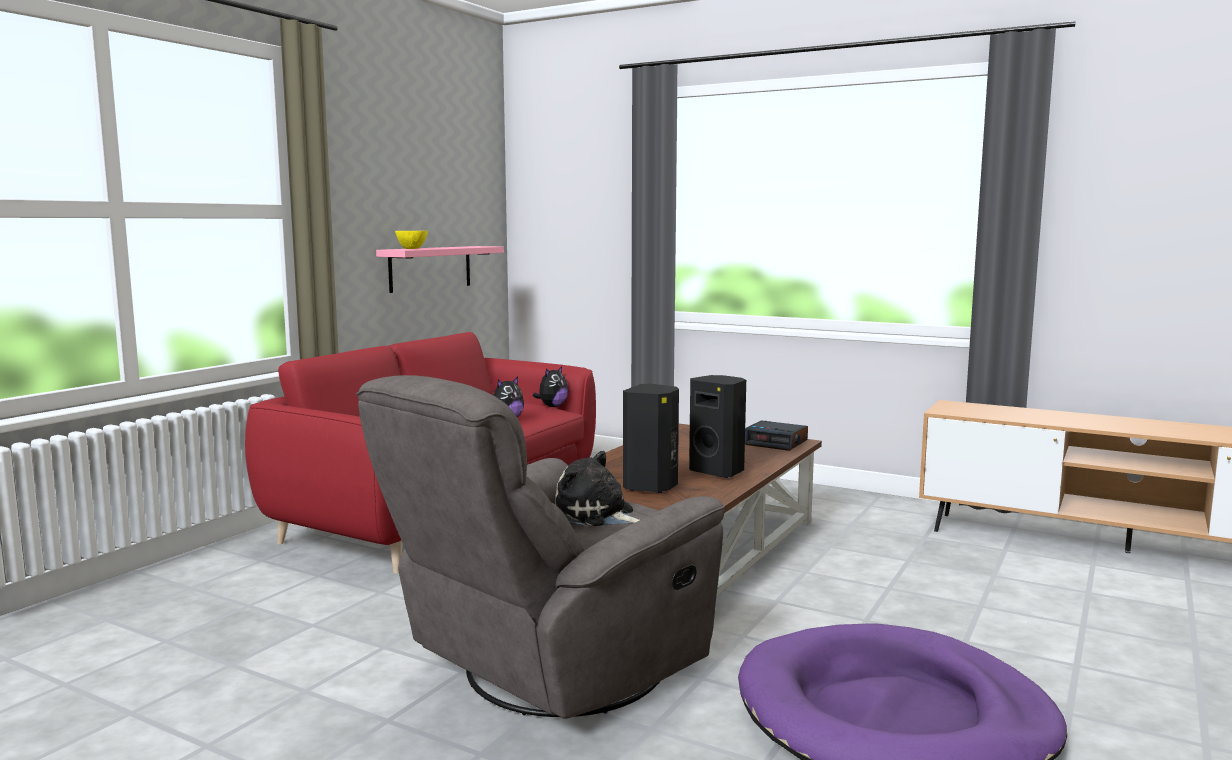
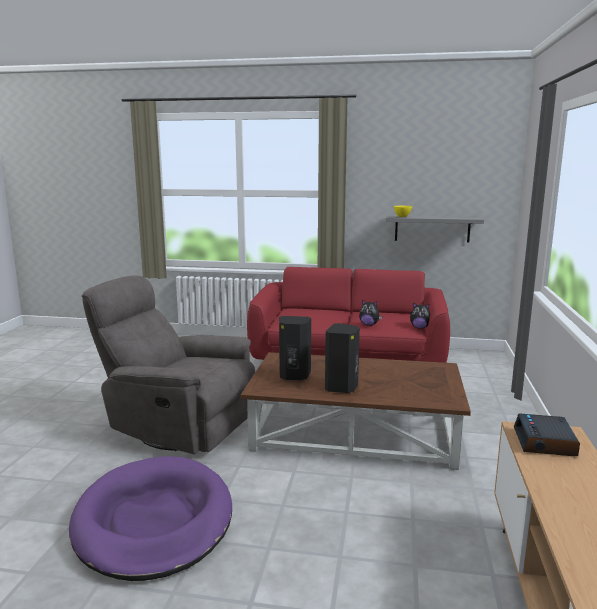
camera: 70 degrees right, 5 degrees up
(430, 268) = (432, 229): pink shelf -> grey shelf
(597, 515) = (202, 366): plush toy -> none
(776, 443) = (440, 397): alarm clock -> alarm clock (545, 442)

